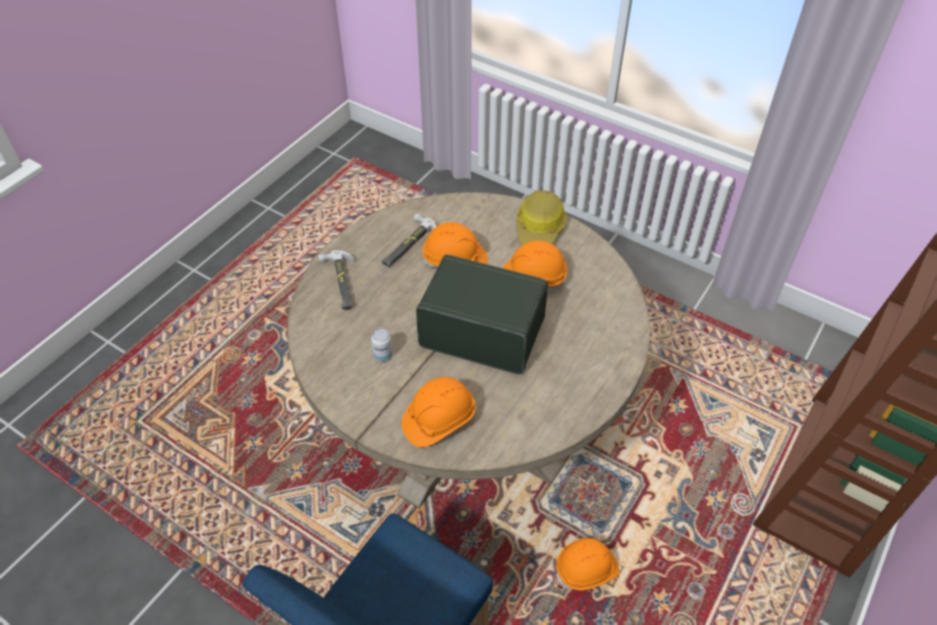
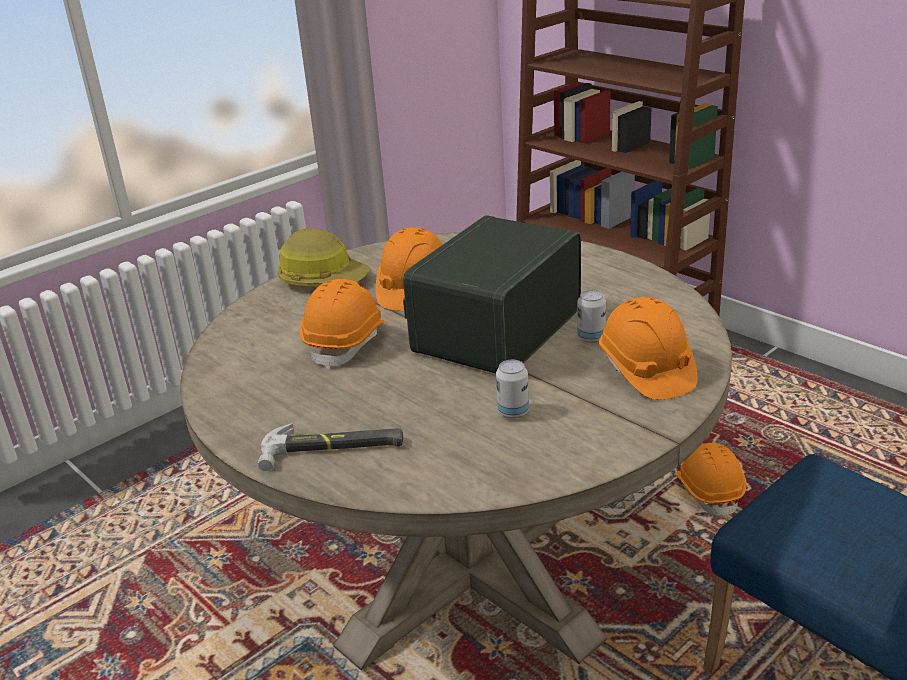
camera: 75 degrees left, 20 degrees down
(408, 244) = (285, 380): hammer -> none
(480, 386) = (591, 338): none -> can

